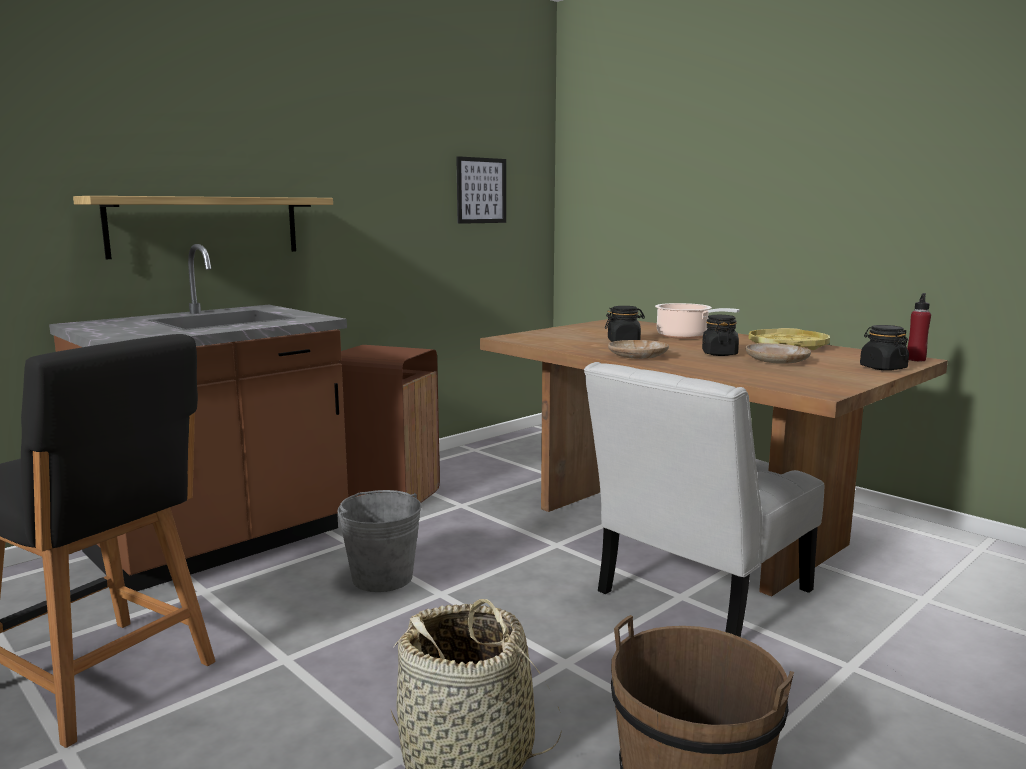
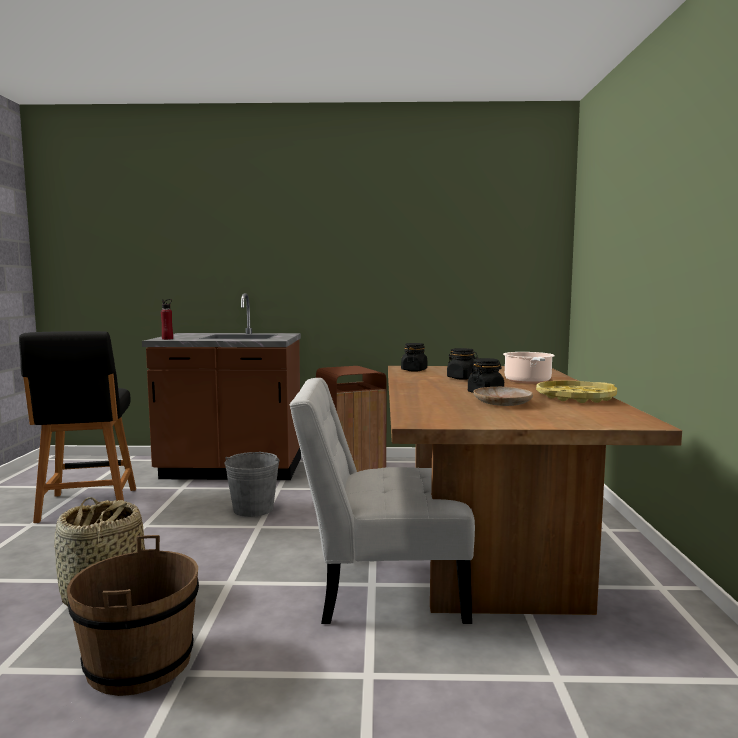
camera: 45 degrees right, 5 degrees down
(205, 226) = (266, 283): shelf -> none
(481, 190) = (486, 259): picture -> none
(637, 356) = (420, 386): beige plate -> none
(882, 368) = (565, 422): black jar -> black jar (414, 370)
(915, 359) = (643, 423): red bottle -> red bottle (167, 339)

